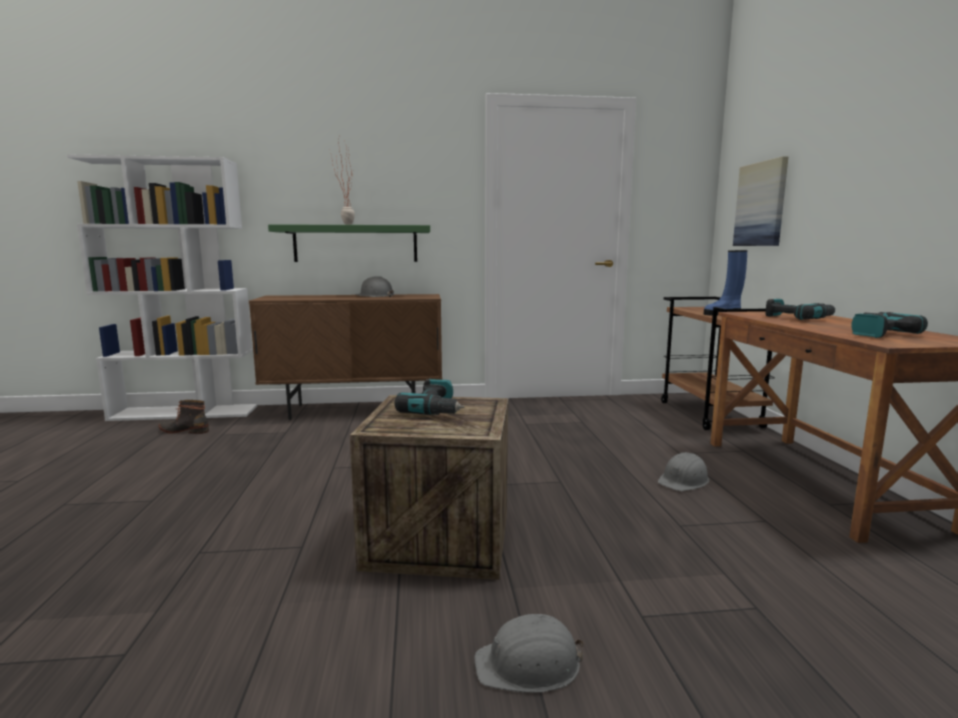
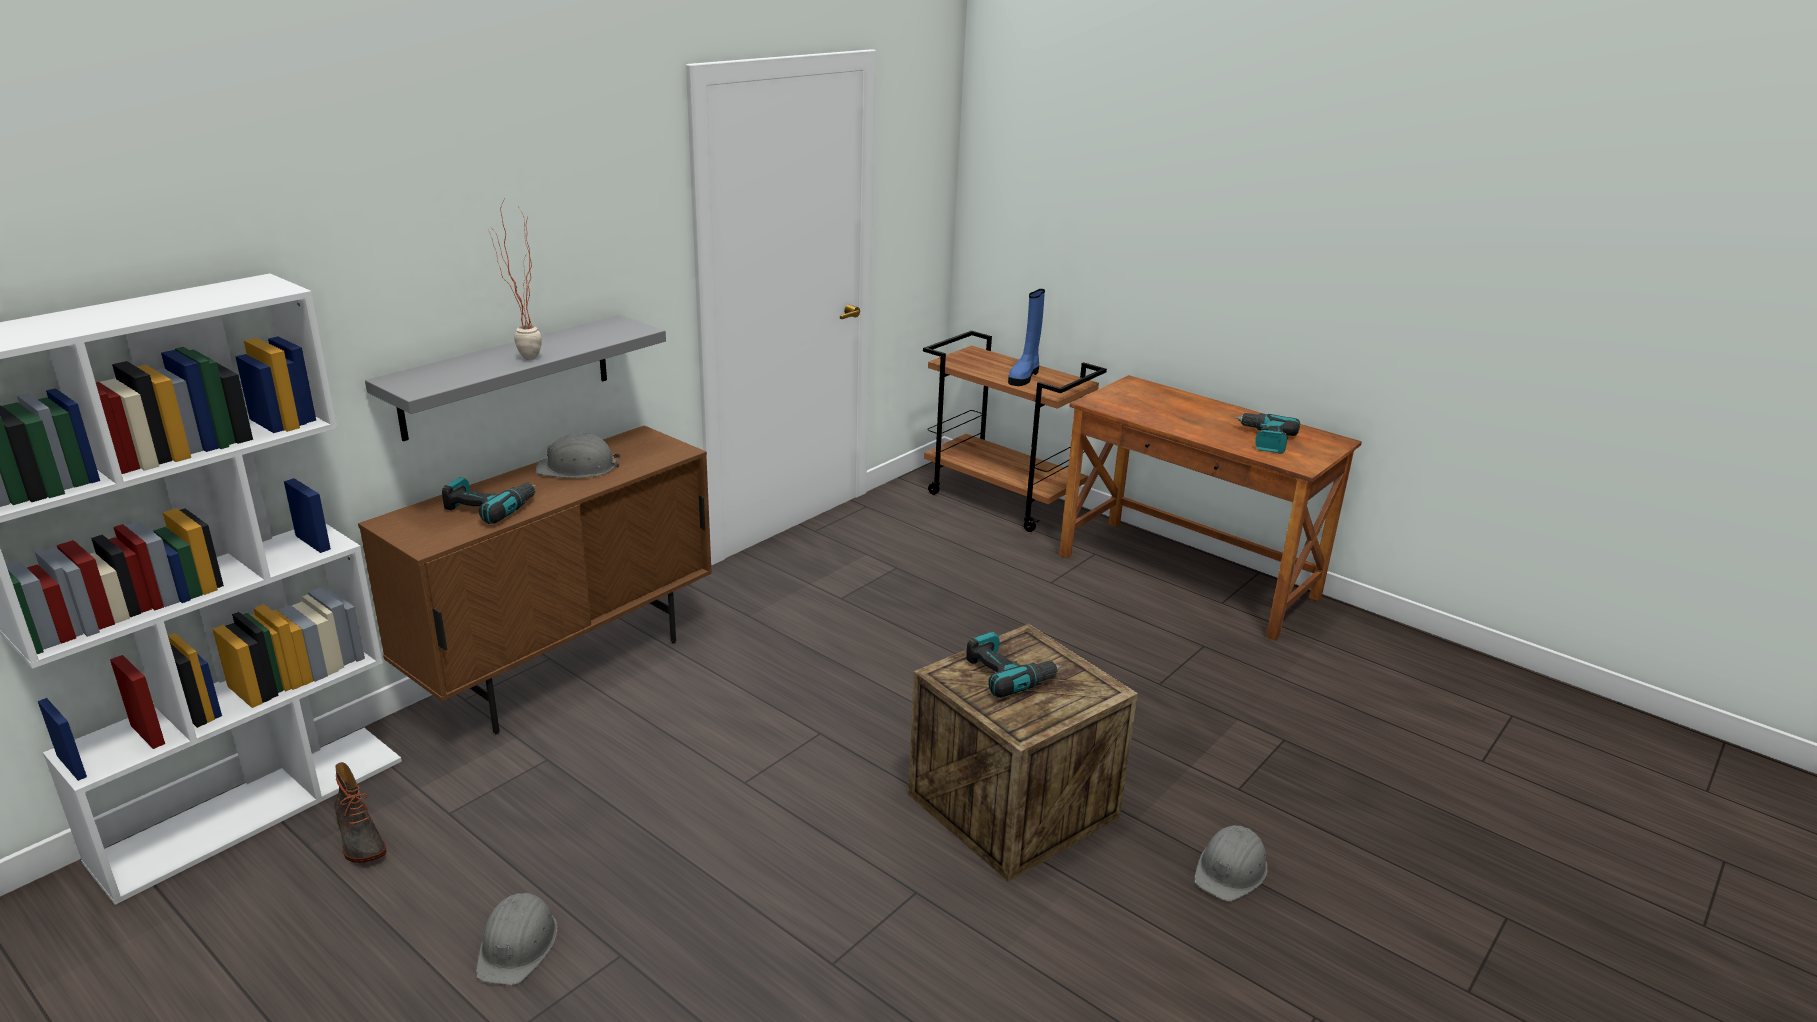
camera: 45 degrees left, 15 degrees up
(185, 430) = (359, 839): boot -> boot turned 90 degrees counterclockwise
(355, 244) = (506, 376): green shelf -> grey shelf
(684, 480) = (1099, 623): grey hard hat -> grey hard hat (518, 945)
(761, 204) = (1049, 223): picture -> none
(798, 318) = (1161, 407): power drill -> power drill (490, 508)

